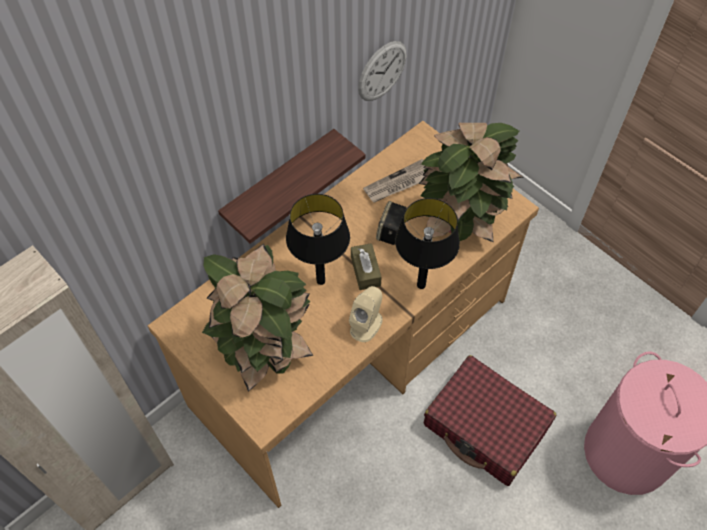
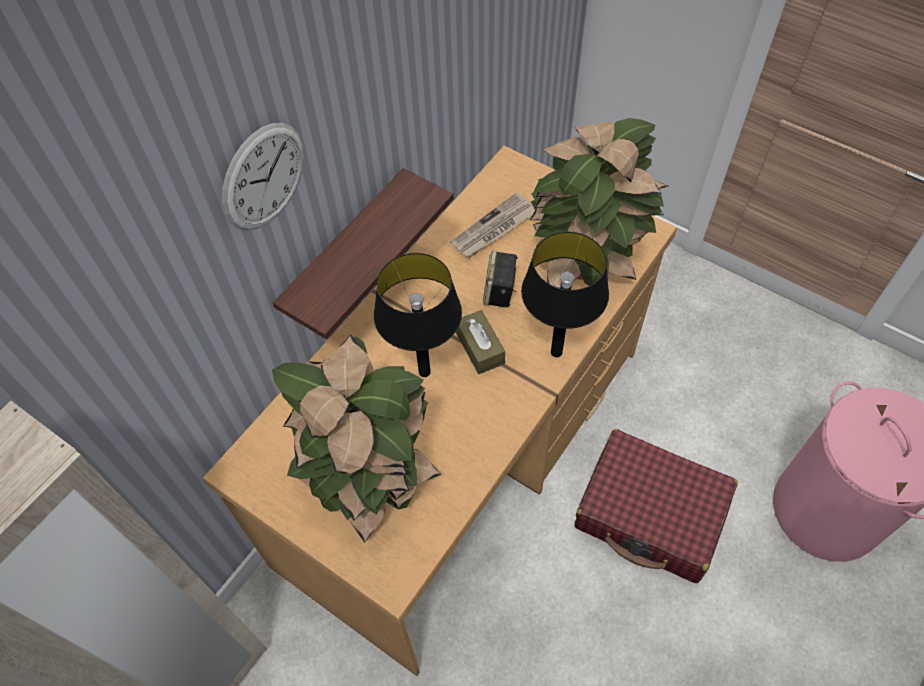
camera: 10 degrees left, 0 degrees up
(366, 324) = (499, 418): beige speaker -> none
(382, 71) = (453, 82): wall clock -> wall clock (264, 177)

